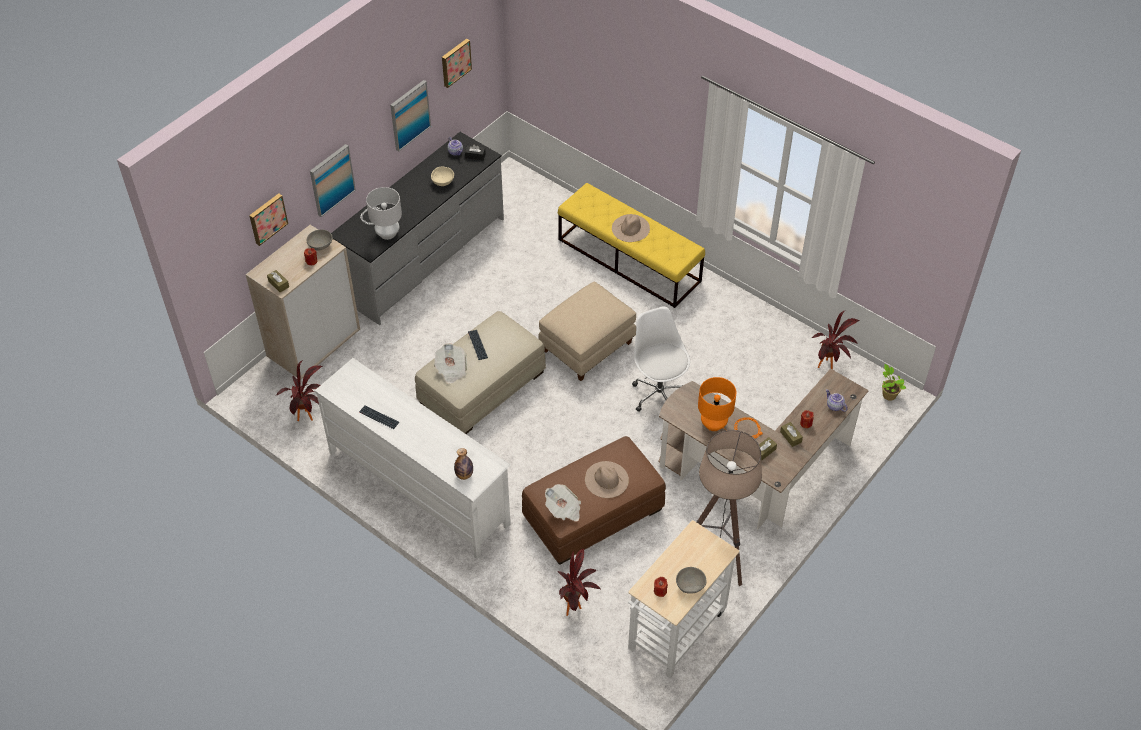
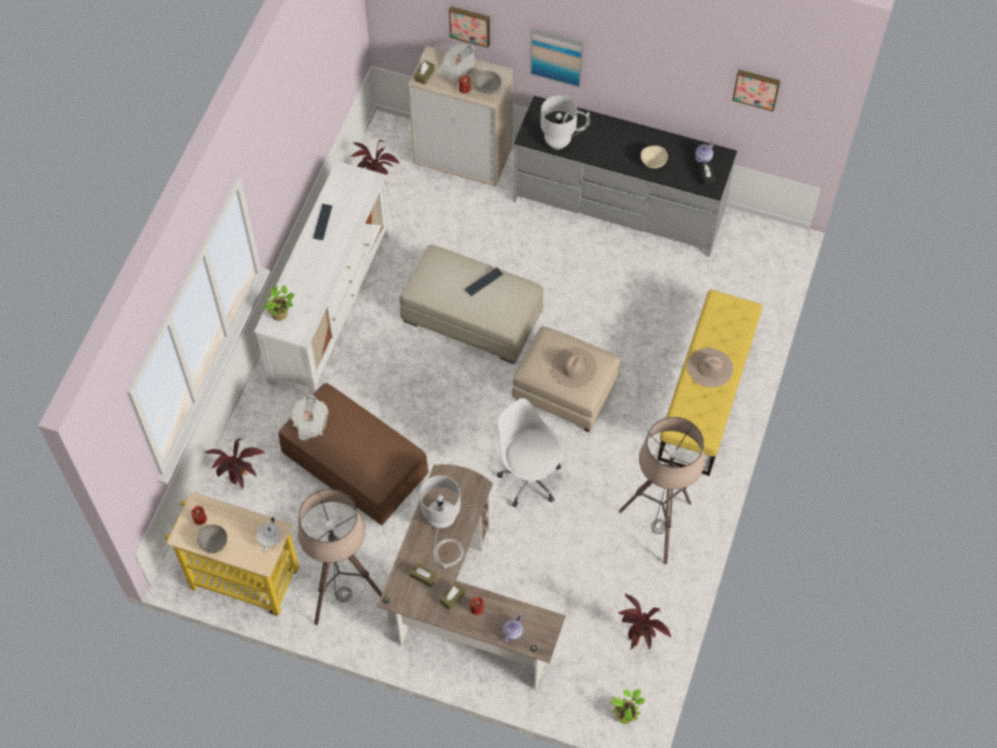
camera: 70 degrees right, 10 degrees up
(409, 115) = (676, 84): picture -> none
(451, 369) = (443, 271): newspaper -> newspaper (456, 68)
(464, 475) = (281, 314): bottle -> potted plant
(606, 479) = (359, 449): beige hat -> beige hat (573, 367)
(658, 394) = (528, 479): white office chair -> white office chair turned 90 degrees counterclockwise
(676, 631) = (243, 579): white cart -> yellow cart
(702, 541) = (269, 540): none -> white teapot
(726, 426) = (444, 532): orange table lamp -> white table lamp
(732, 325) = (658, 525): none -> floor lamp

